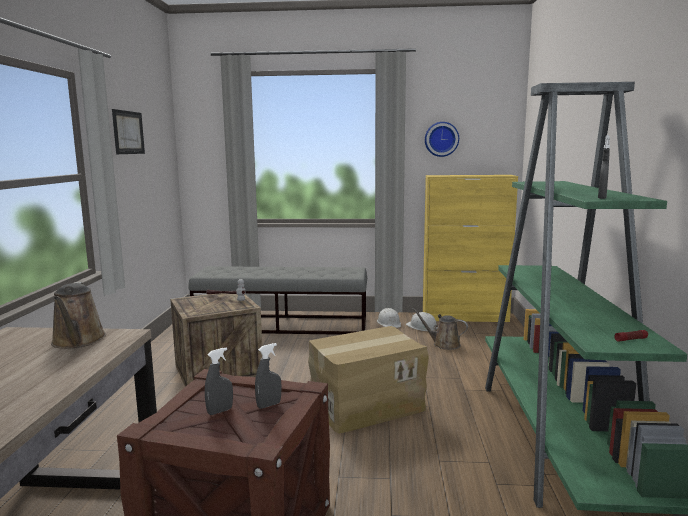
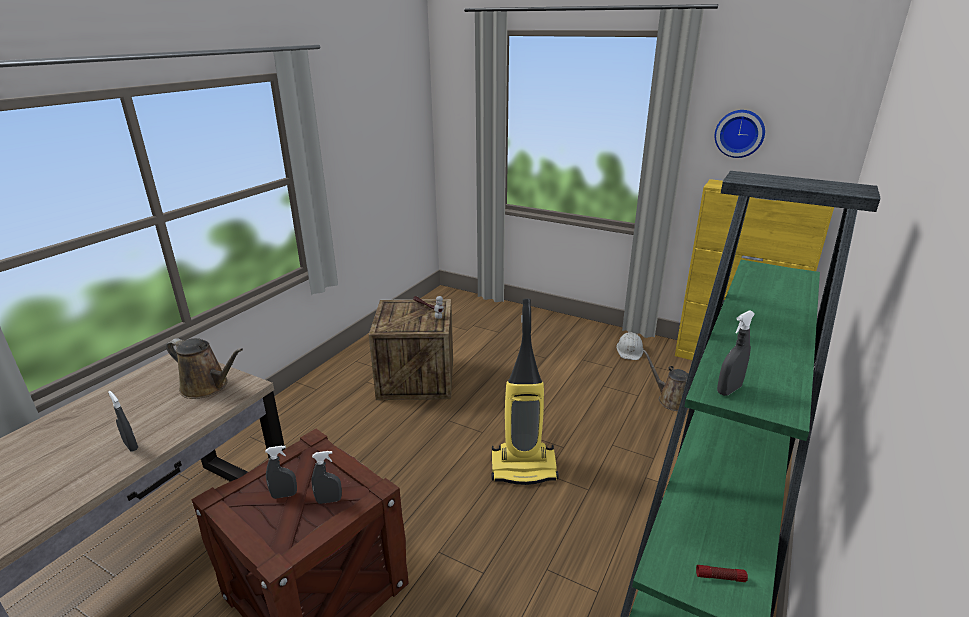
camera: 25 degrees right, 15 degrees up
(33, 387) = (131, 446): none -> grey spray bottle
(78, 341) = (208, 386): brown watering can -> brown watering can turned 75 degrees counterclockwise
(128, 132) = (356, 118): picture -> none
(283, 325) = (514, 327): grey bench -> none
(366, 406) = (524, 467): cardboard box -> vacuum cleaner
(422, 327) = (664, 365): white hard hat -> none

